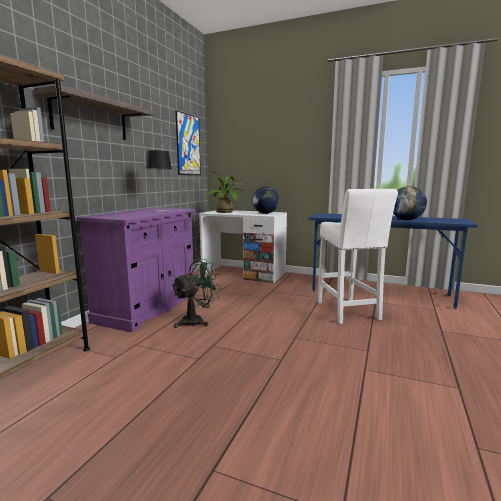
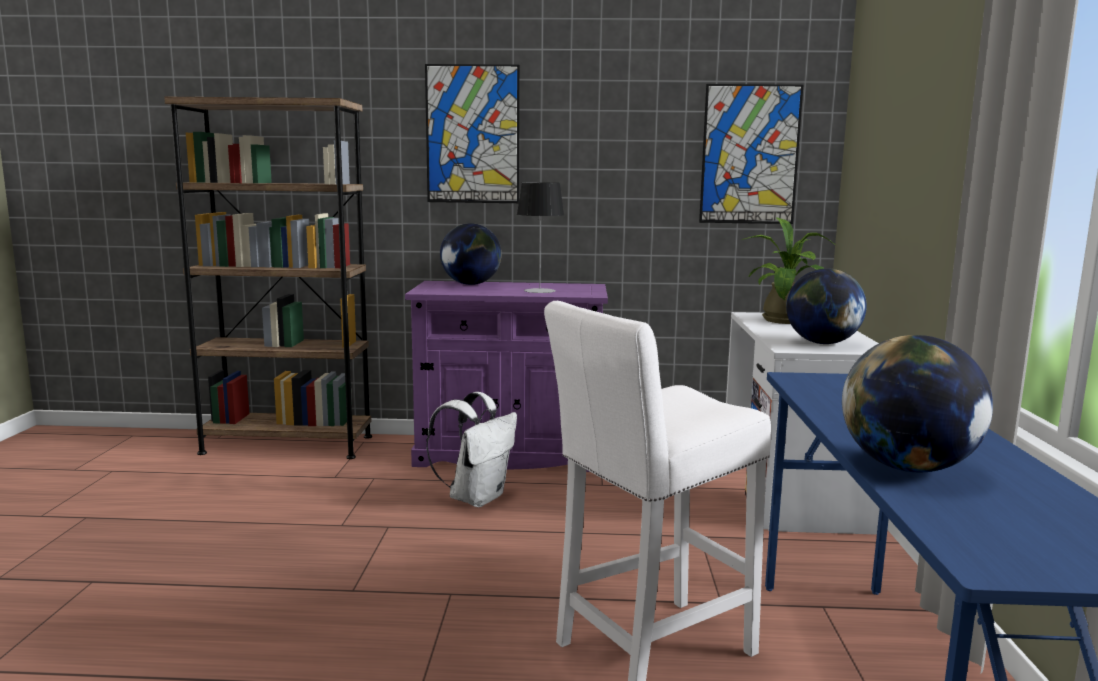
camera: 70 degrees right, 0 degrees up
(91, 118) = (472, 134): shelf -> picture
(115, 214) = (471, 284): none -> globe
(197, 321) = (476, 497): green fan -> white backpack

